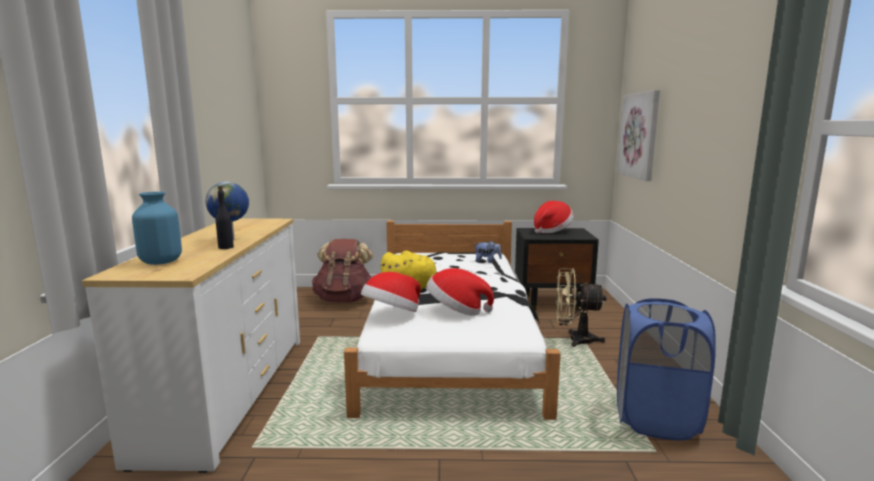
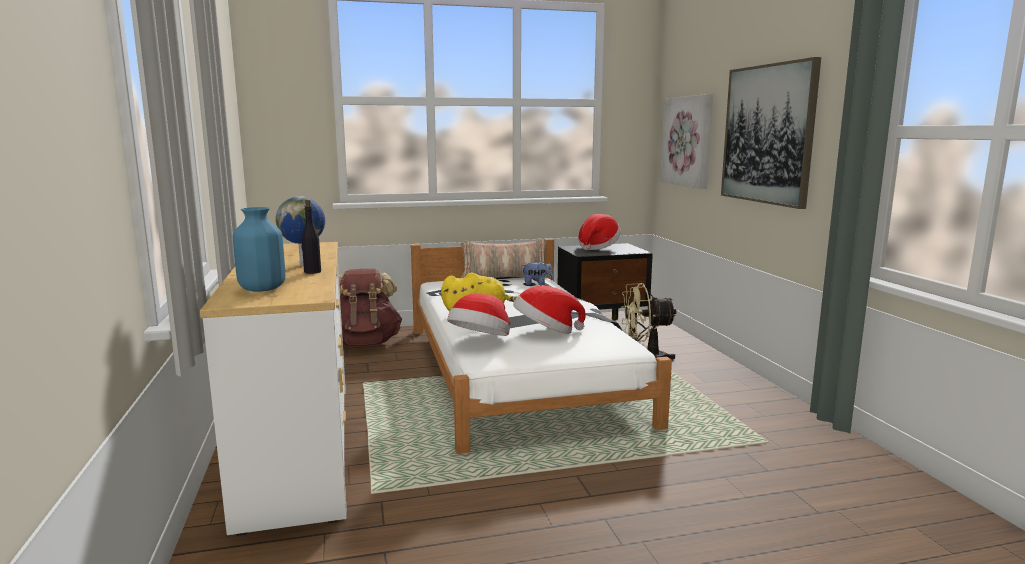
camera: 15 degrees left, 0 degrees up
(464, 252) = (504, 277): none -> pillow
(656, 419) = (755, 417): blue laundry basket -> none
(702, 129) = (768, 134): none -> picture

